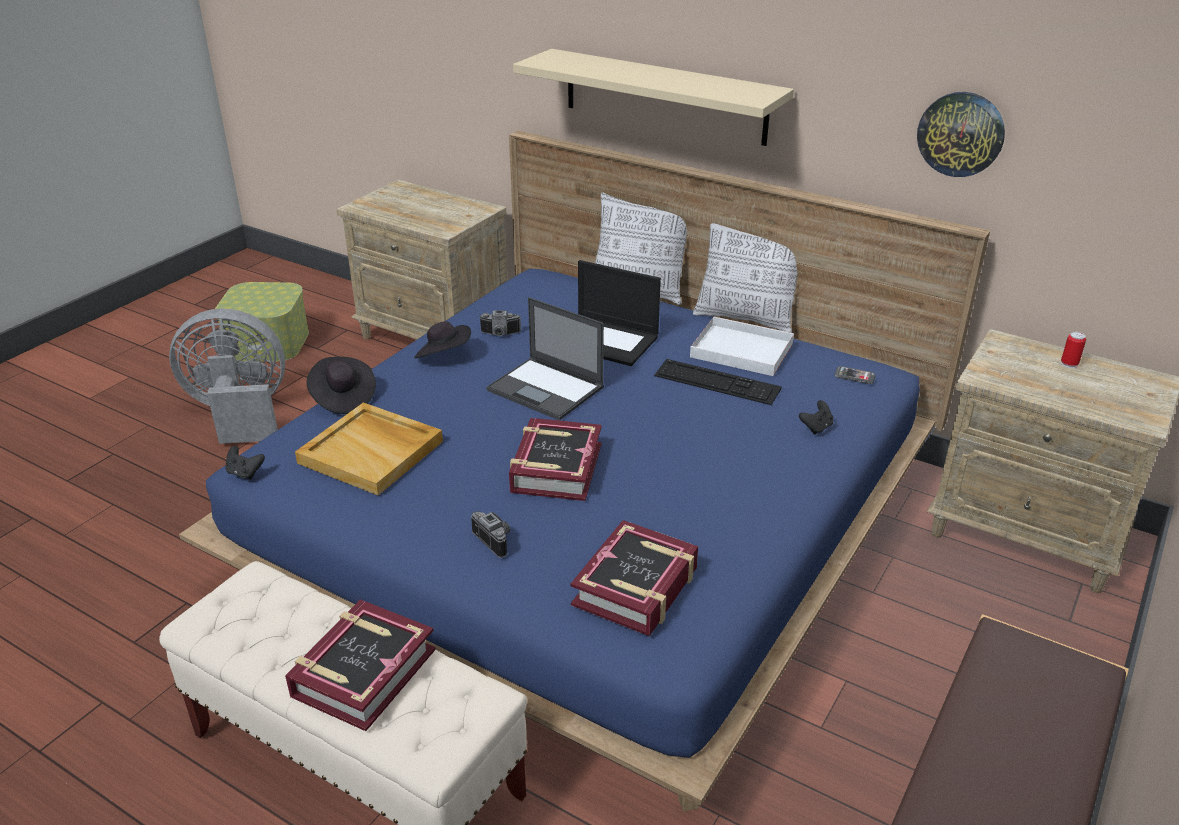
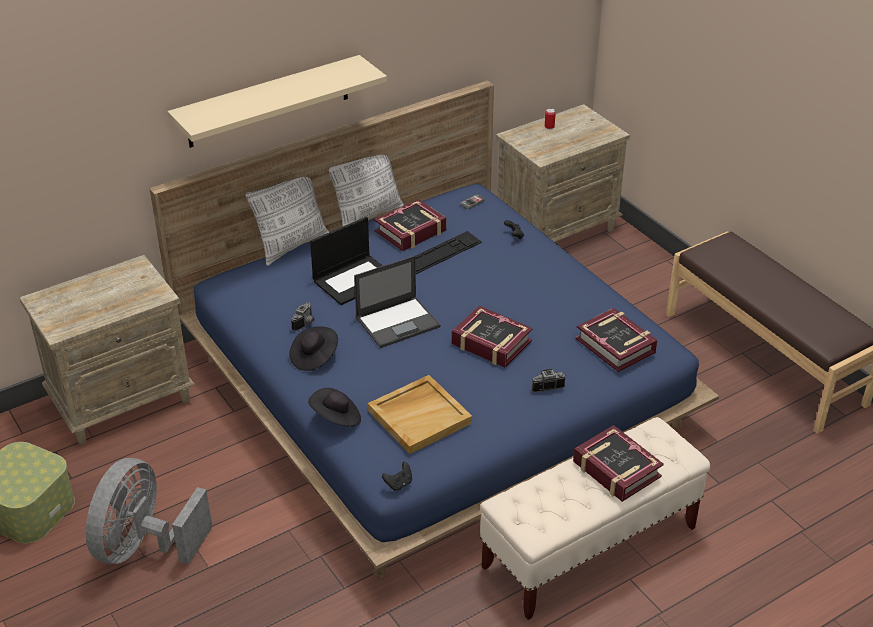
camera: 65 degrees left, 5 degrees up
(739, 350) = (411, 231): white tray -> book
(960, 134) = (459, 35): wall clock -> none

